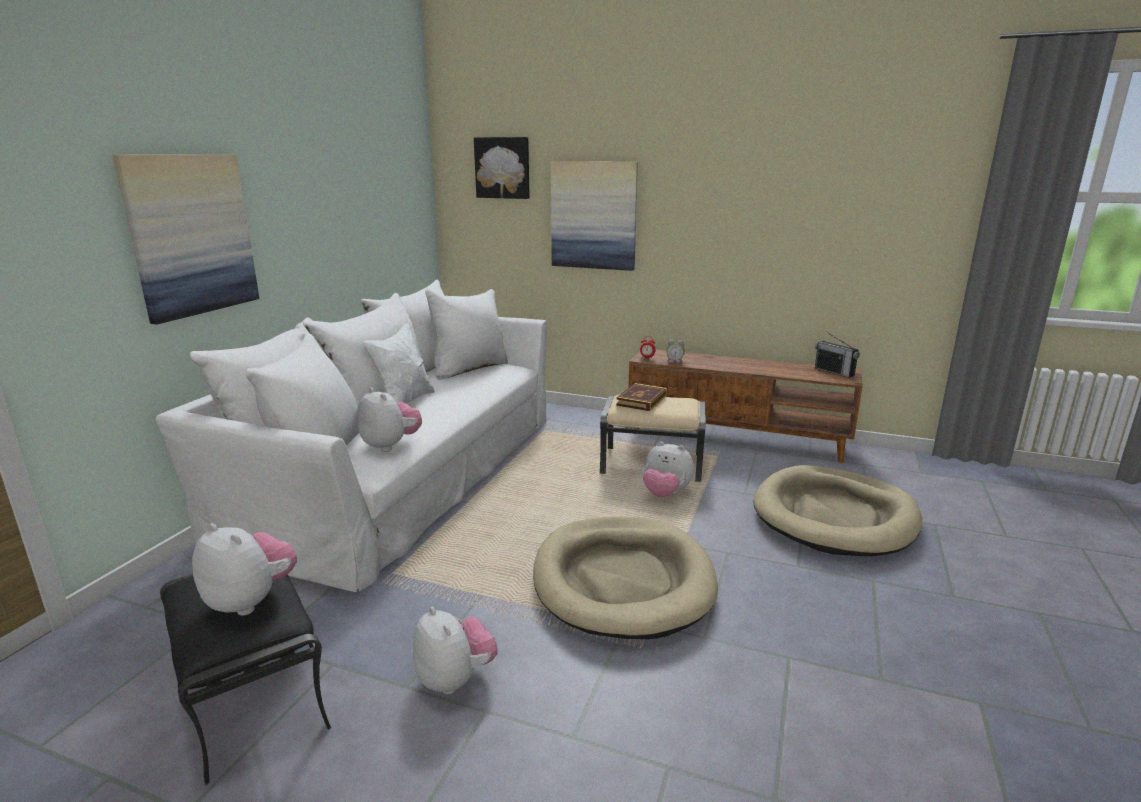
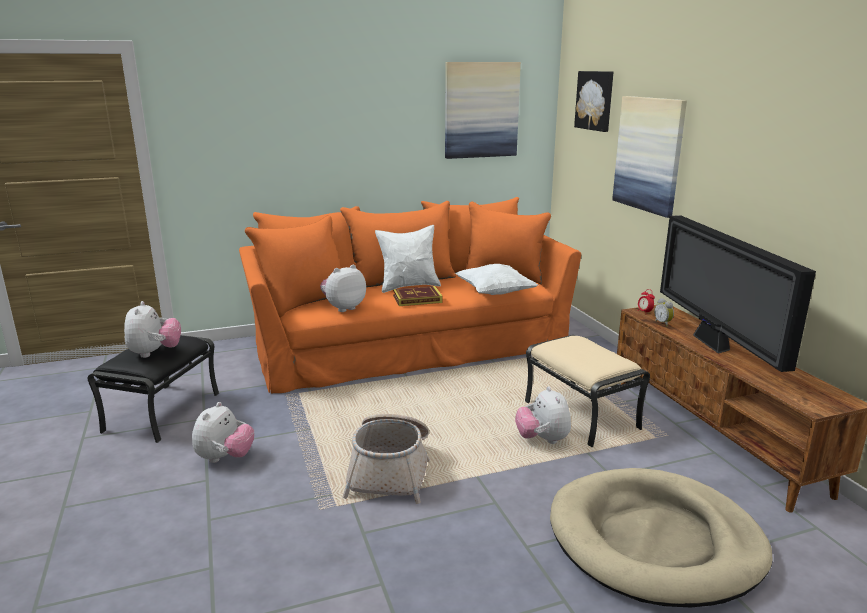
camera: 50 degrees right, 0 degrees up
(191, 235) = (288, 140): picture -> picture (481, 110)
(391, 445) = (343, 308): plush toy -> plush toy turned 135 degrees counterclockwise
(405, 473) = (409, 343): white sofa -> orange sofa
(497, 382) = (494, 293): none -> white pillow
(622, 580) = (391, 471): beige dog bed -> basket
(641, 400) = (577, 346): book -> book (417, 299)
(730, 365) = (712, 345): none -> television
(834, 372) = (823, 394): radio -> none

